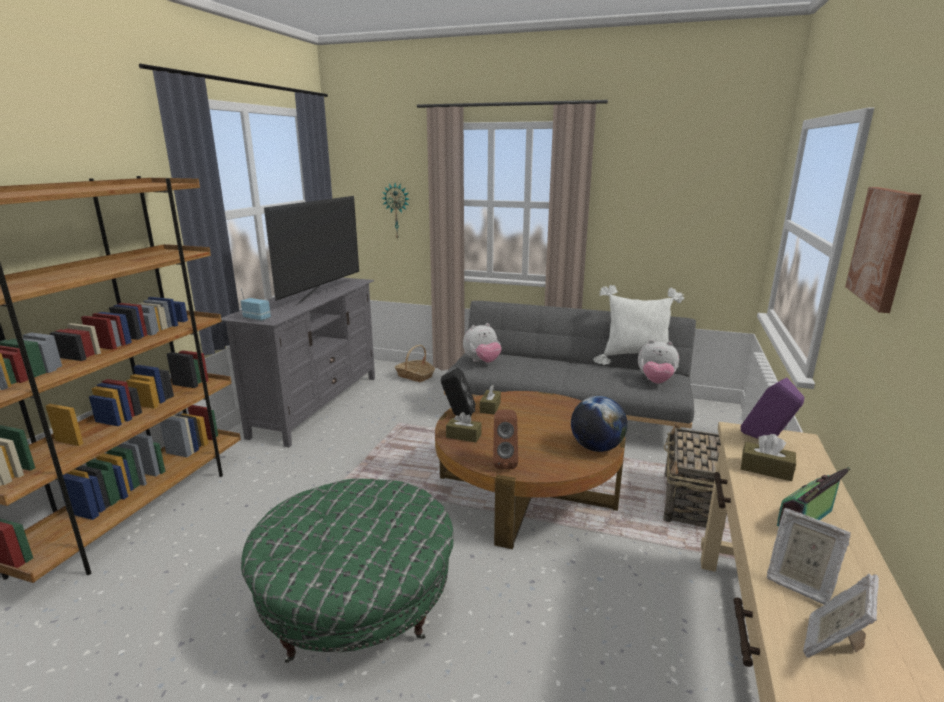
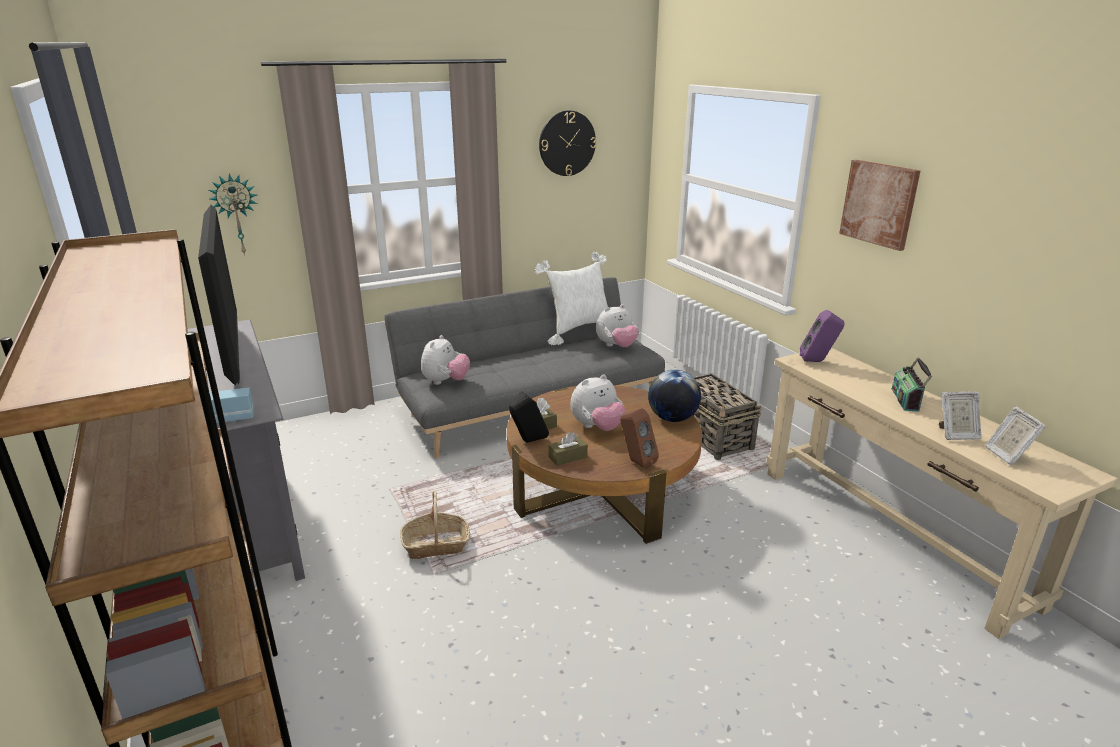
camera: 45 degrees left, 5 degrees up
(356, 602) = (622, 652): green ottoman -> none
(415, 376) = (318, 431): basket -> basket (436, 545)
(522, 427) = (597, 427): none -> plush toy
(671, 182) = (567, 143): none -> wall clock
(766, 469) = (847, 380): brown tissue box -> none

